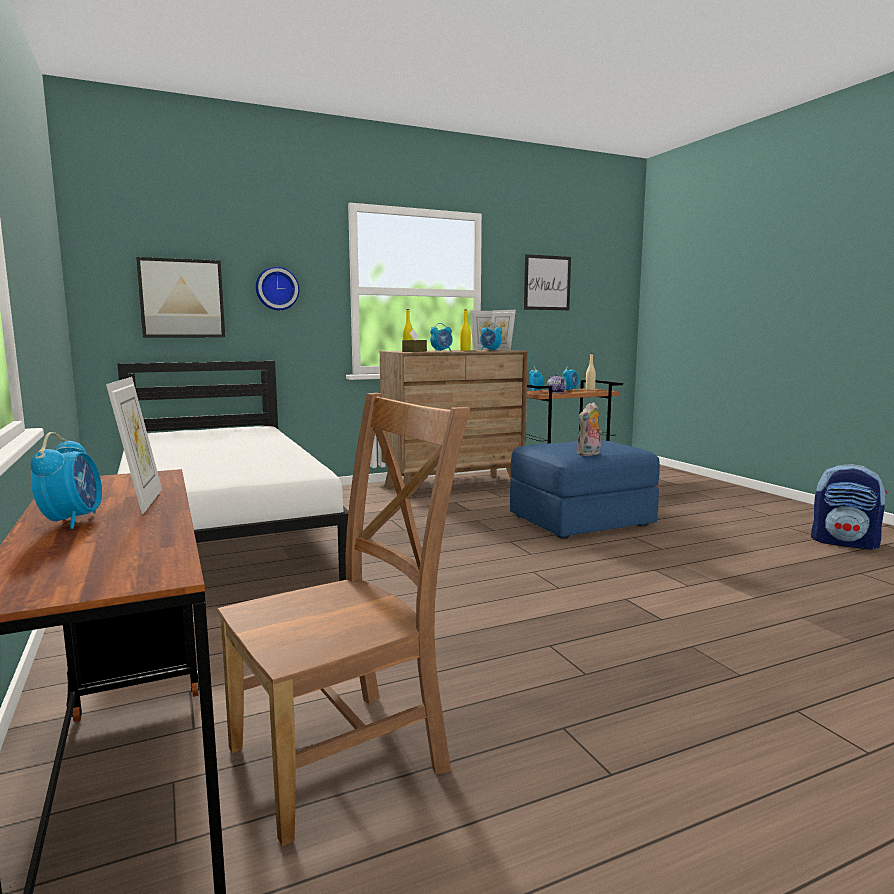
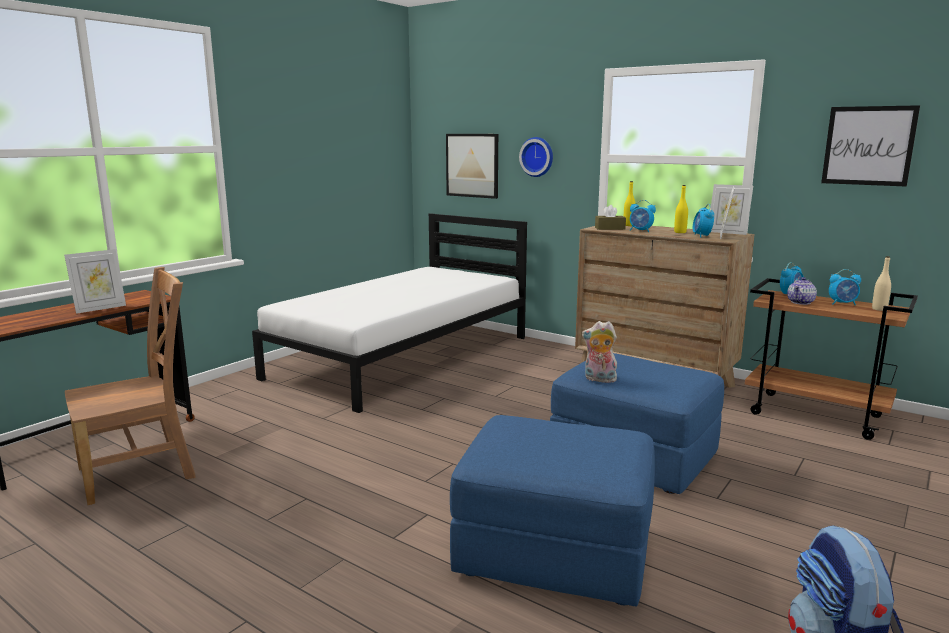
camera: 60 degrees right, 5 degrees up
(72, 520) = (64, 309): alarm clock -> none
(346, 755) = (142, 471): brown chair -> brown chair turned 60 degrees counterclockwise
(710, 572) = (553, 551): none -> blue ottoman

